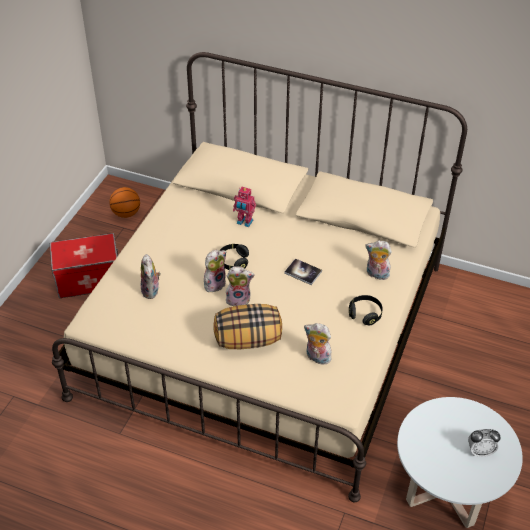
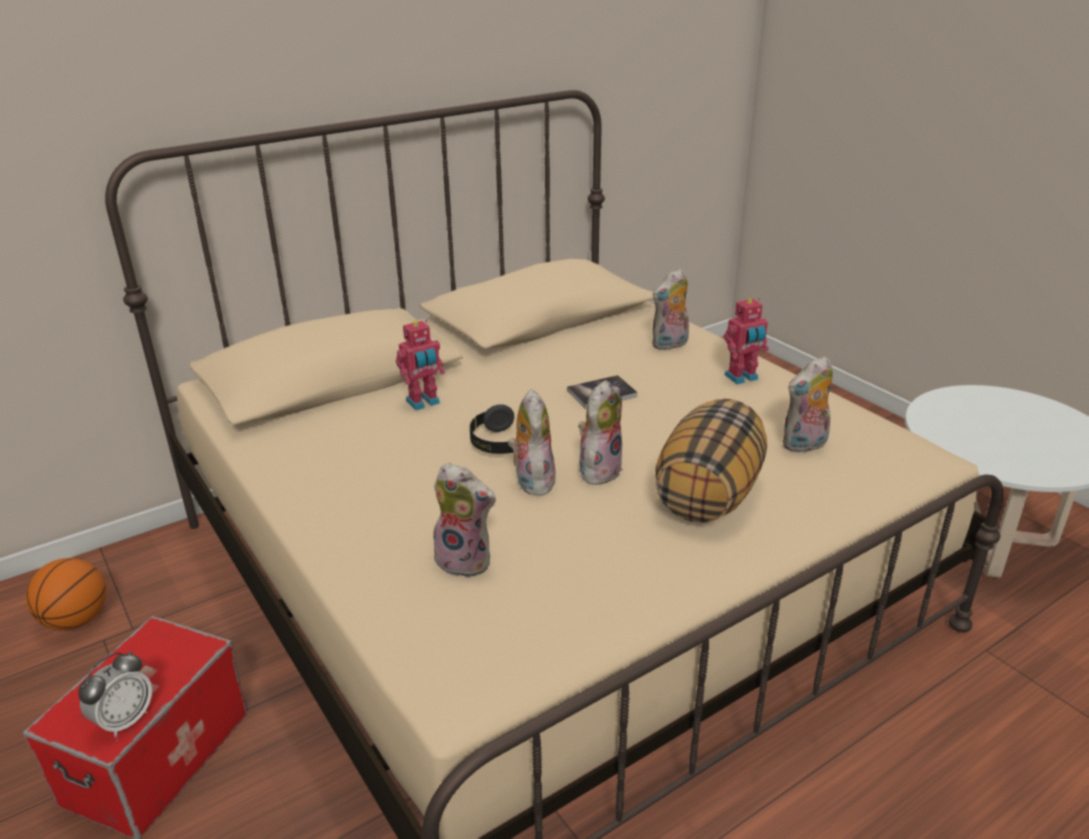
camera: 55 degrees left, 15 degrees down
(365, 314) = (742, 378): black headphones -> toy robot
(480, 451) = (1024, 419): alarm clock -> alarm clock (125, 720)

